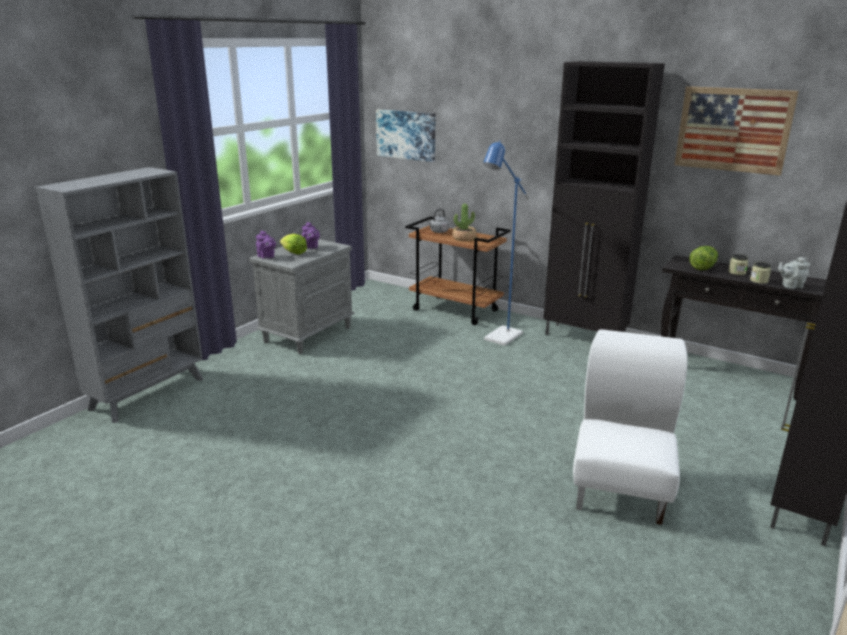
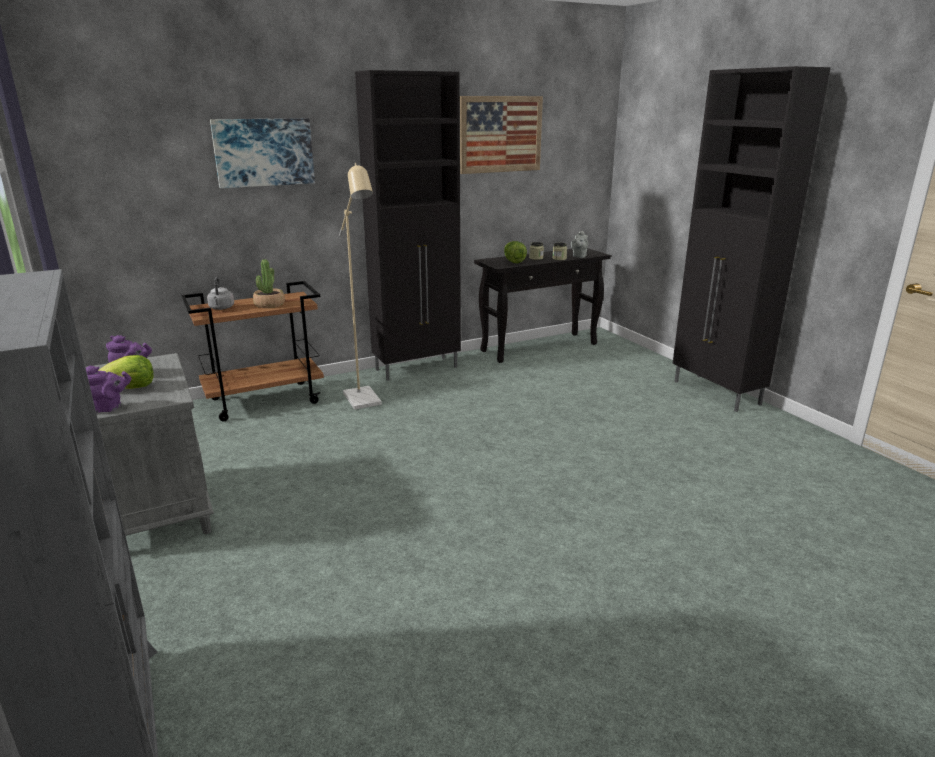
camera: 60 degrees left, 0 degrees up
(406, 135) = (110, 186): picture -> picture (264, 152)
(499, 339) = (364, 402): blue floor lamp -> beige floor lamp
(621, 489) = (664, 441): white chair -> none

